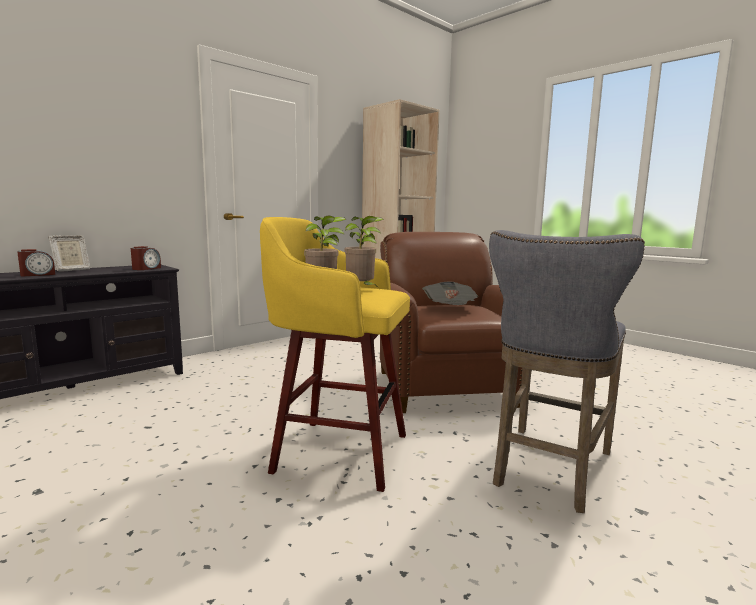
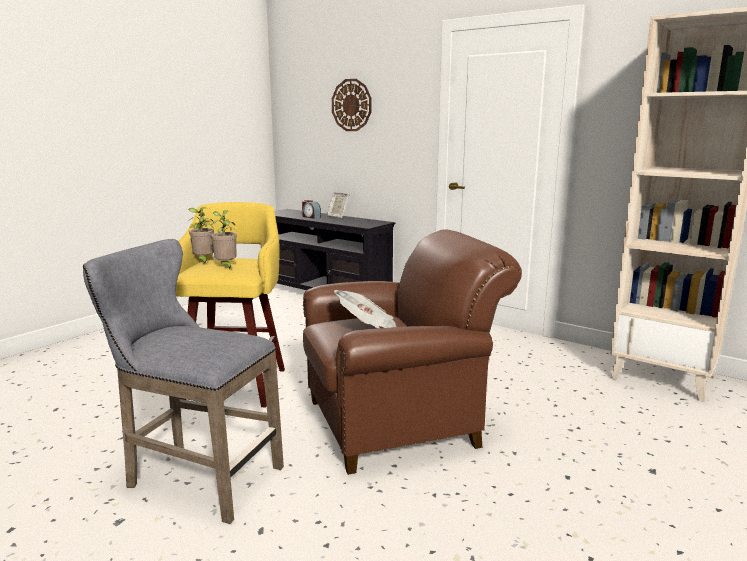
camera: 80 degrees right, 5 degrees up
(63, 112) = (351, 105): none -> wall clock
(146, 268) = (359, 224): alarm clock -> none

